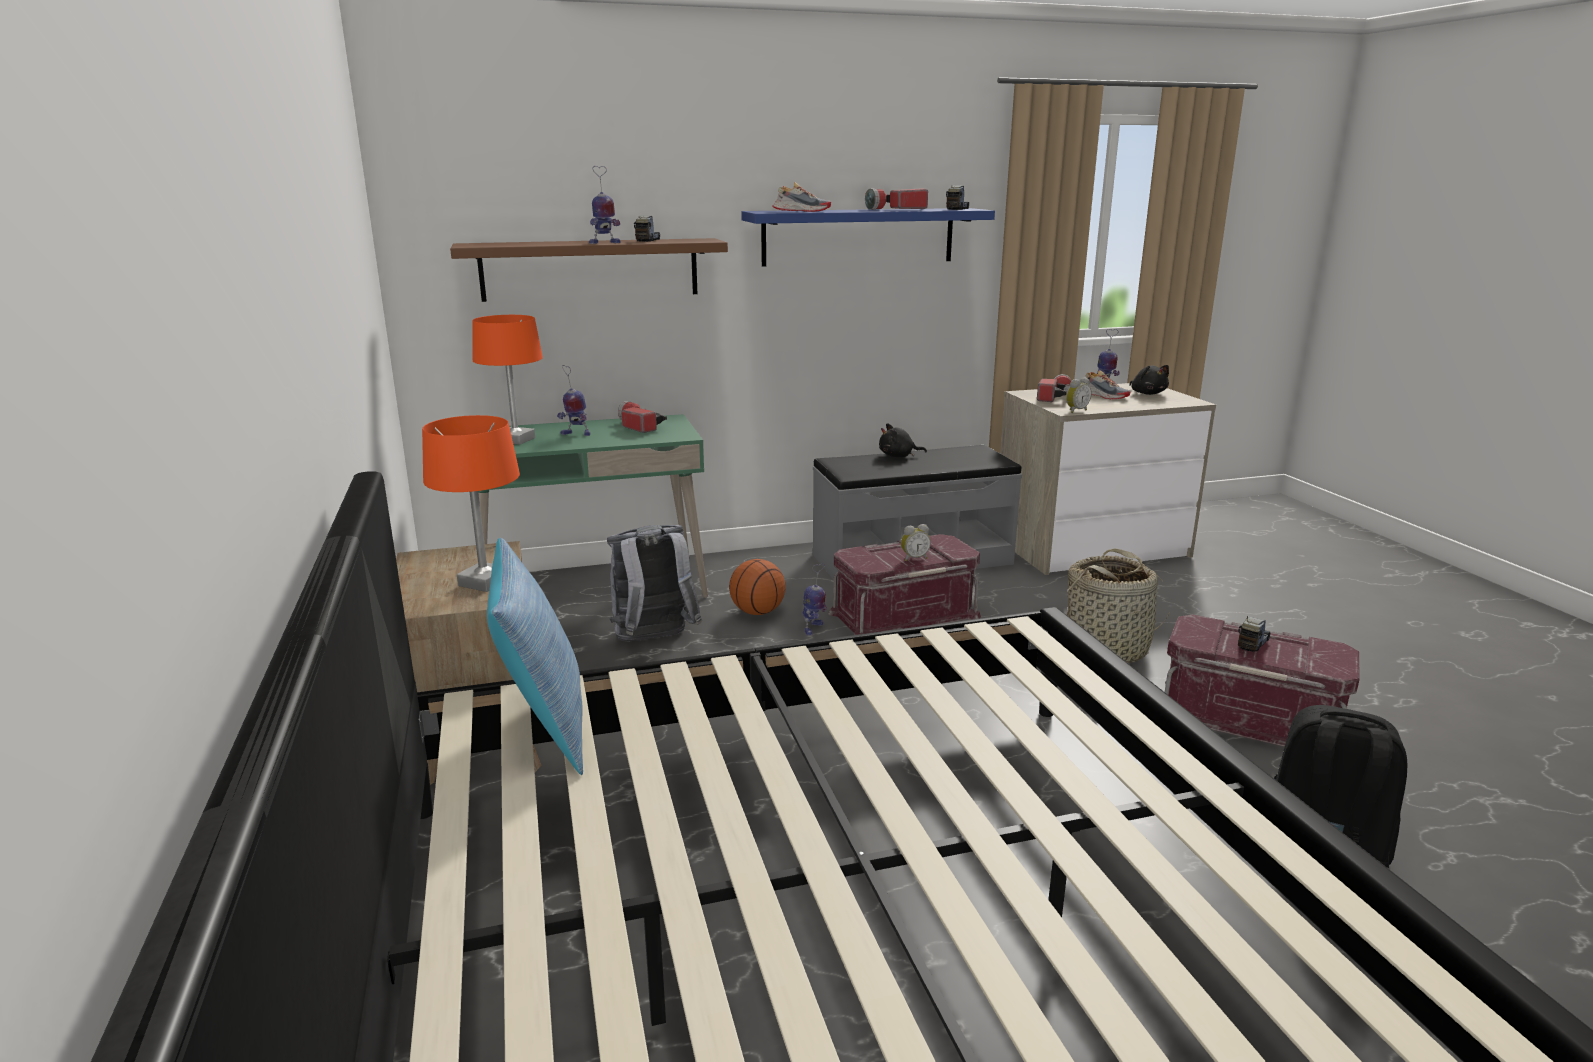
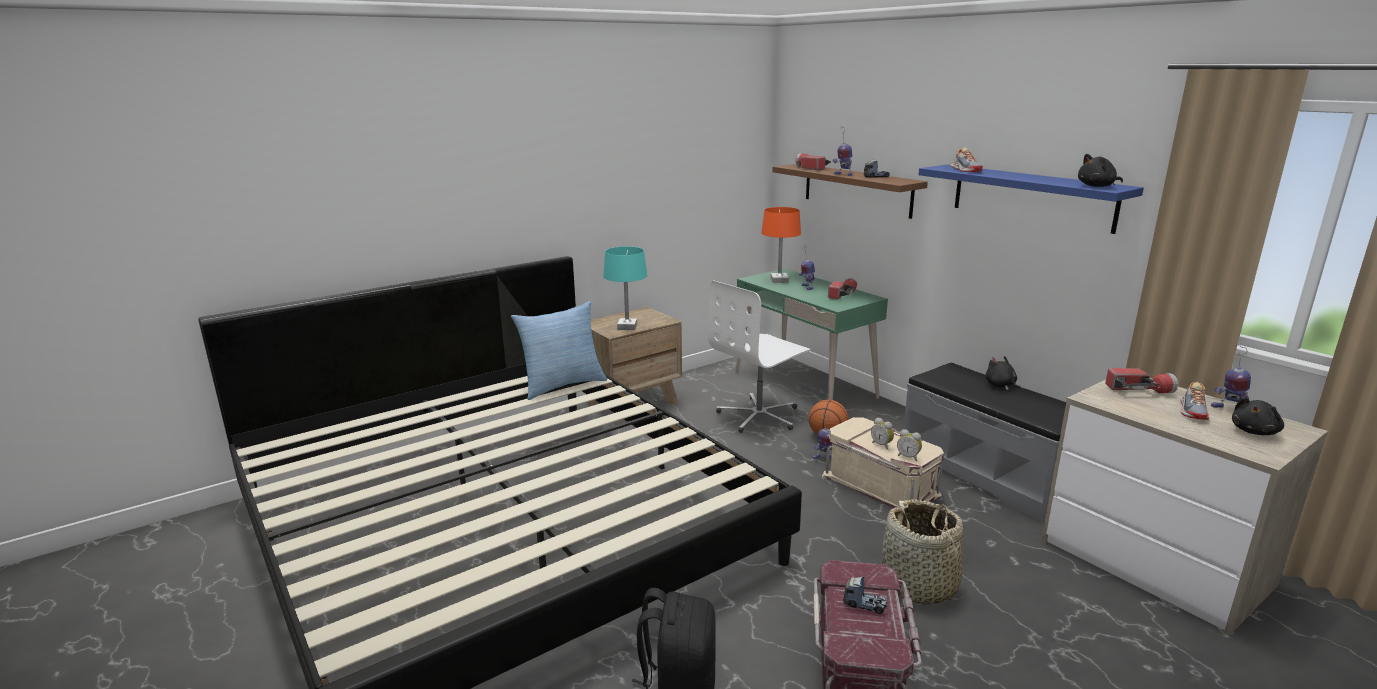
camera: 70 degrees right, 0 degrees up
(484, 582) = (627, 327): orange table lamp -> turquoise table lamp
(654, 640) = (759, 416): grey backpack -> white office chair
(896, 209) = (1050, 179): flashlight -> flashlight (810, 168)
(903, 614) = (881, 486): red storage box -> beige storage box
(957, 209) = (1097, 186): toy truck -> black plush toy
(1075, 411) = (1098, 402): alarm clock -> alarm clock (908, 457)

